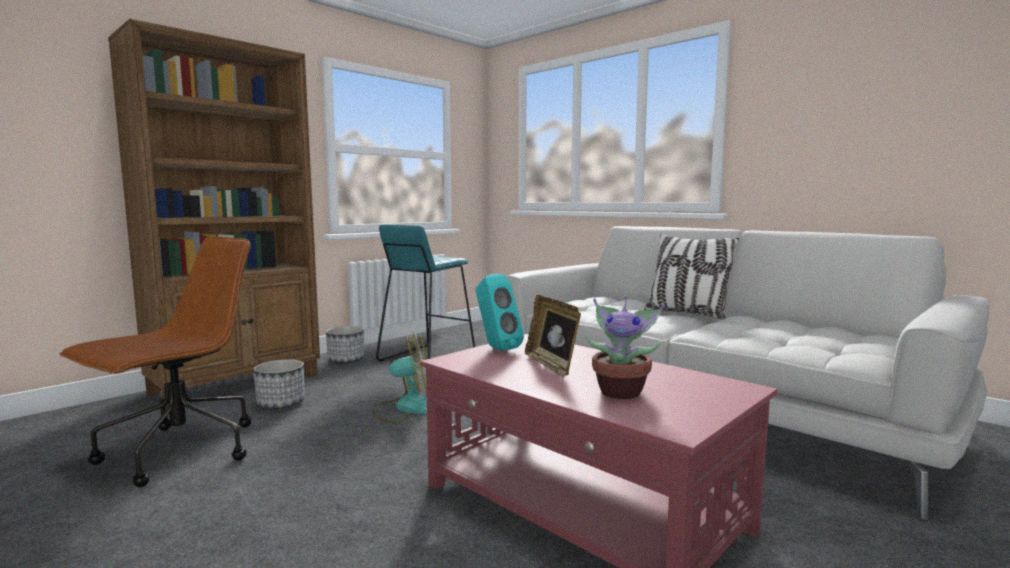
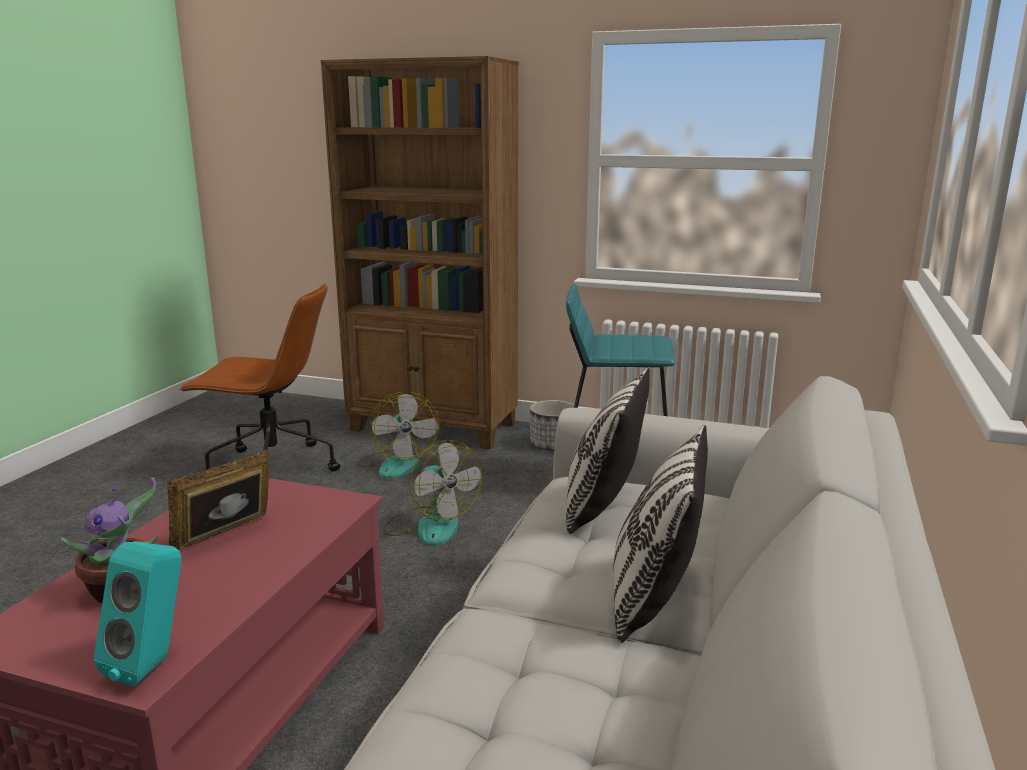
camera: 65 degrees right, 10 degrees up
(281, 404) = (397, 464): planter -> fan
(496, 348) = (294, 494): turquoise speaker -> turquoise speaker (153, 664)
(588, 308) = (603, 507): none -> pillow

